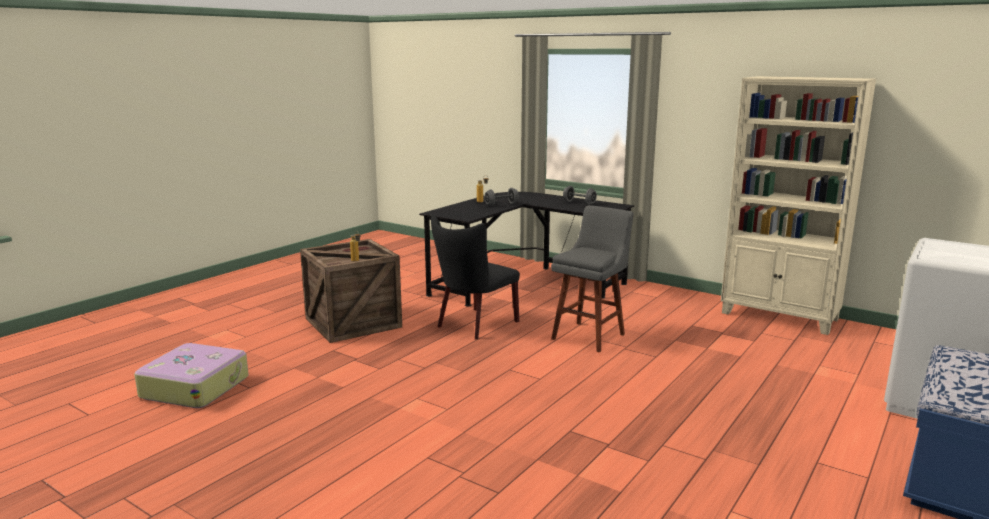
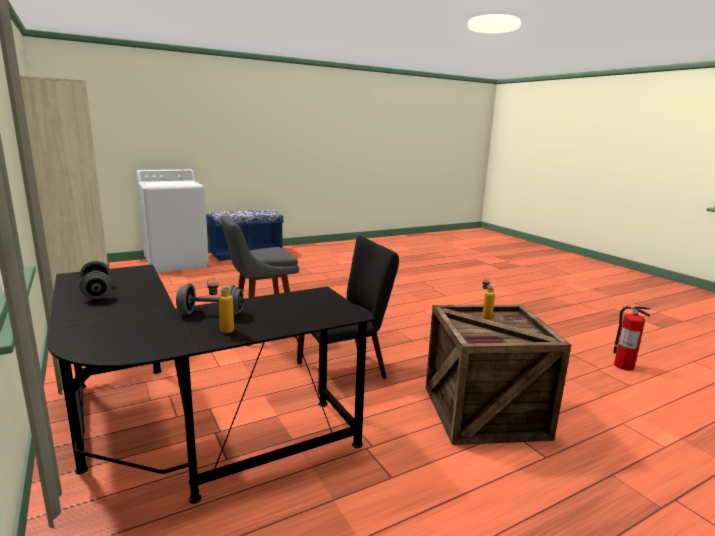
camera: 155 degrees left, 0 degrees up
(195, 387) = (623, 366): suitcase -> fire extinguisher

